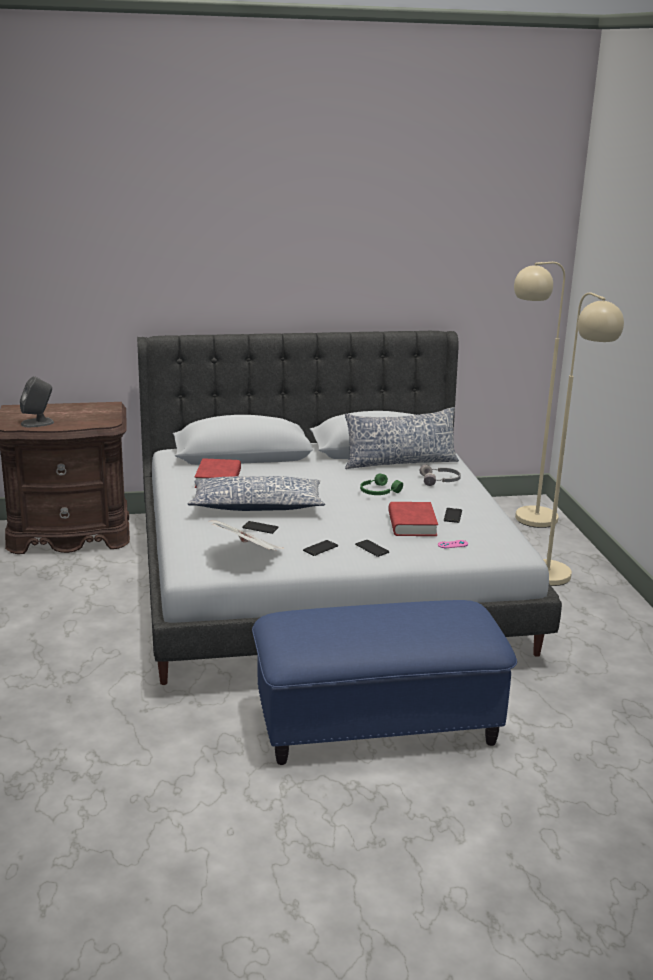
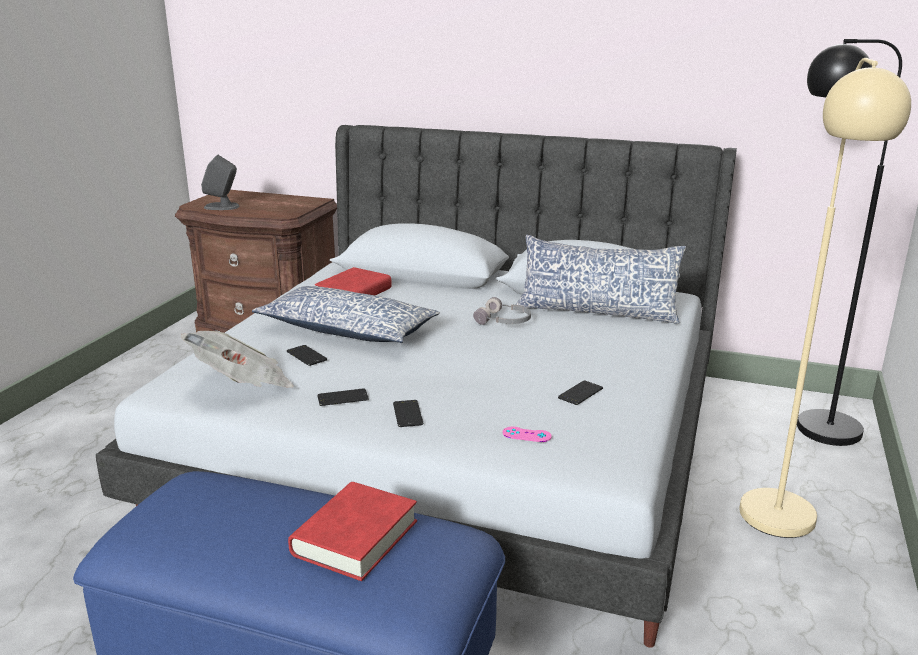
camera: 30 degrees right, 0 degrees up
(378, 492) = (518, 342): green headphones -> none
(412, 524) = (507, 393): red book -> red book (355, 538)
(440, 481) = (622, 343): grey headphones -> grey headphones (504, 321)
(525, 521) = (809, 430): beige floor lamp -> black floor lamp

